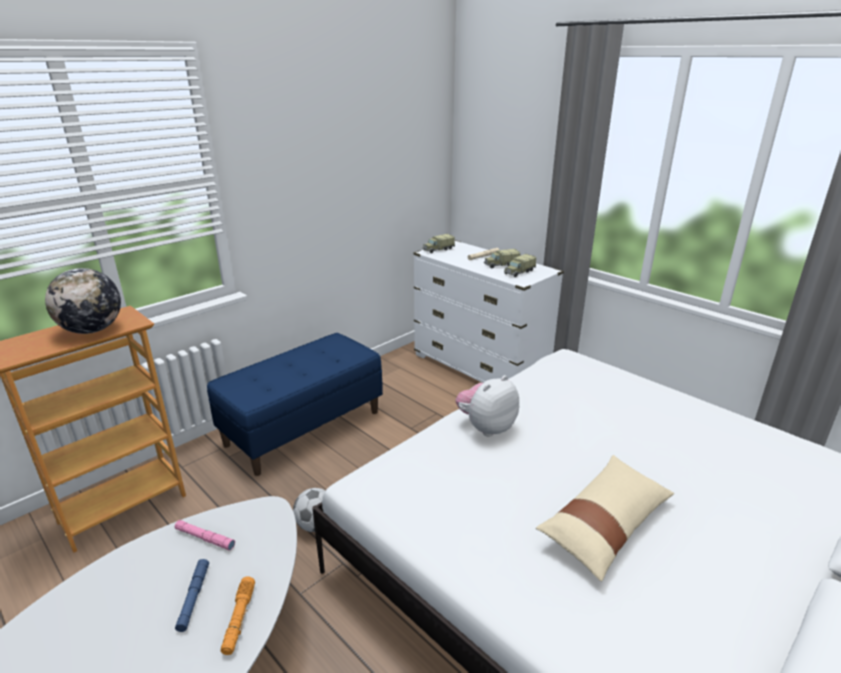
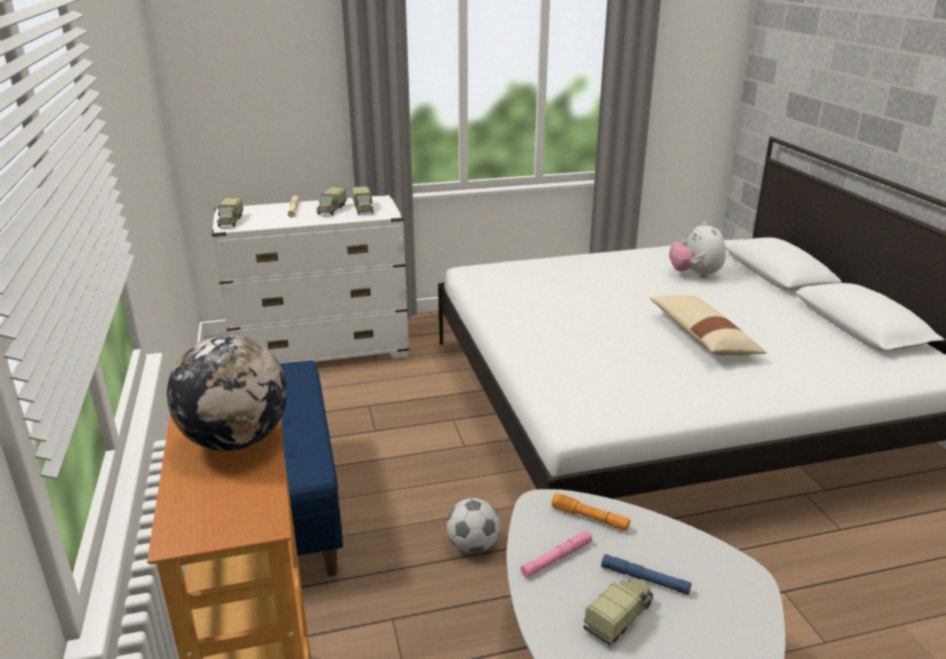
camera: 60 degrees left, 0 degrees up
(144, 594) = (619, 617): none -> toy truck
(239, 619) = (690, 552): orange flashlight -> orange flashlight (590, 518)
(486, 427) = (543, 340): plush toy -> plush toy (695, 275)

